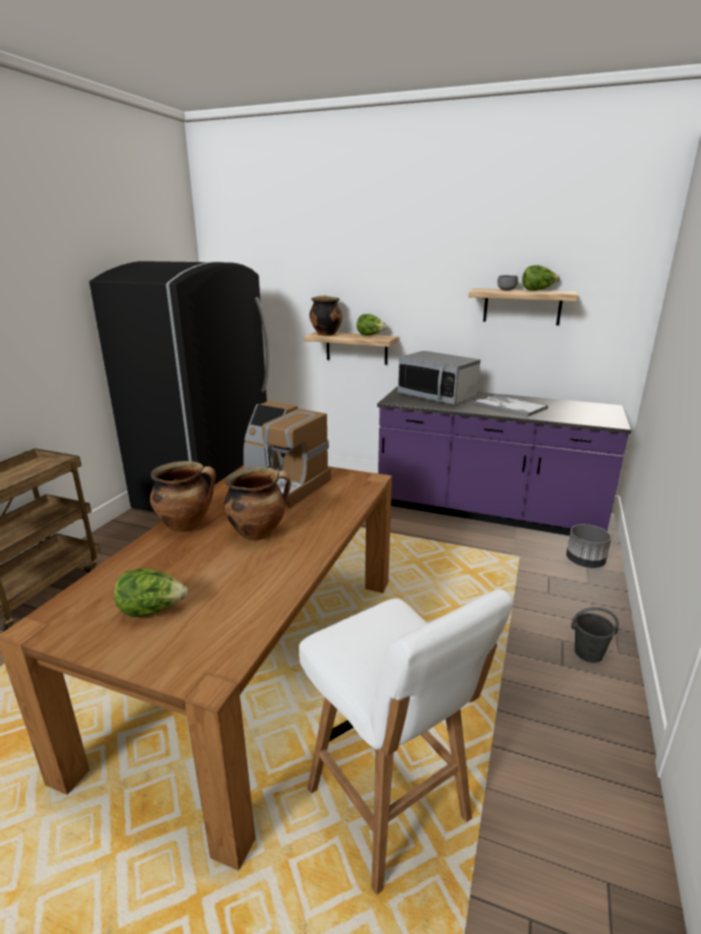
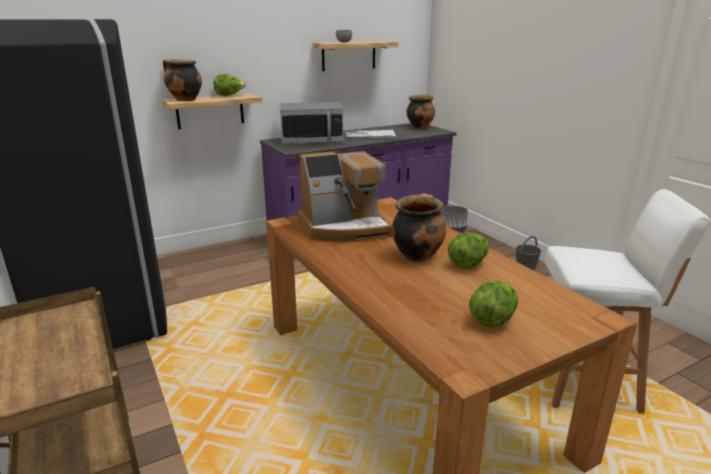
camera: 50 degrees left, 0 degrees up
(187, 525) = (361, 276): cooking pot -> cooking pot (420, 127)
(538, 290) = (362, 41): lettuce -> lettuce (468, 264)

